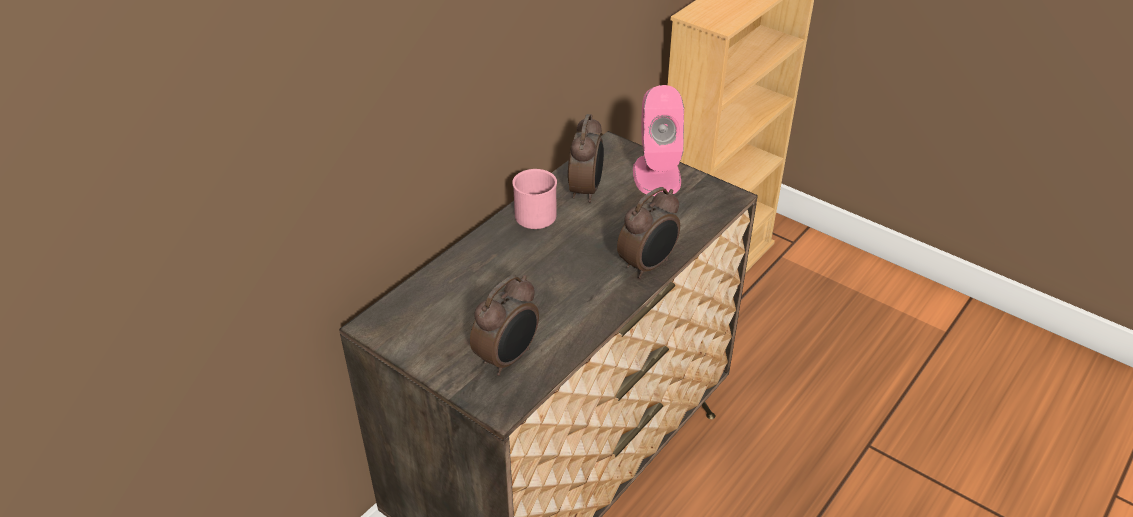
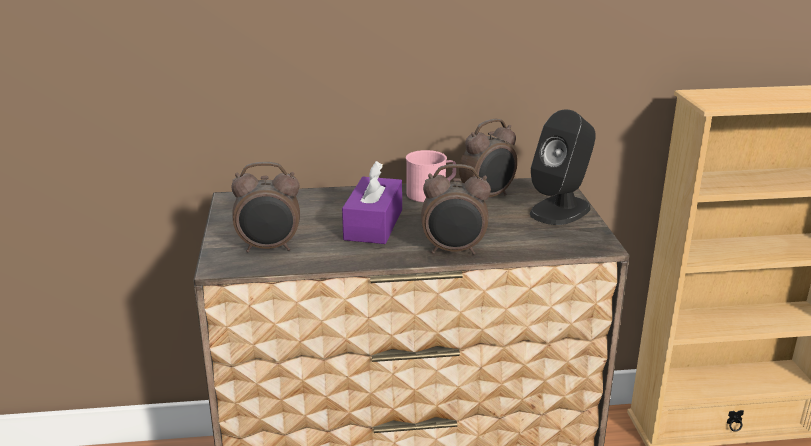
camera: 45 degrees right, 15 degrees down
(548, 276) = (373, 224): none -> purple tissue box
(656, 175) = (560, 210): pink speaker -> black speaker

